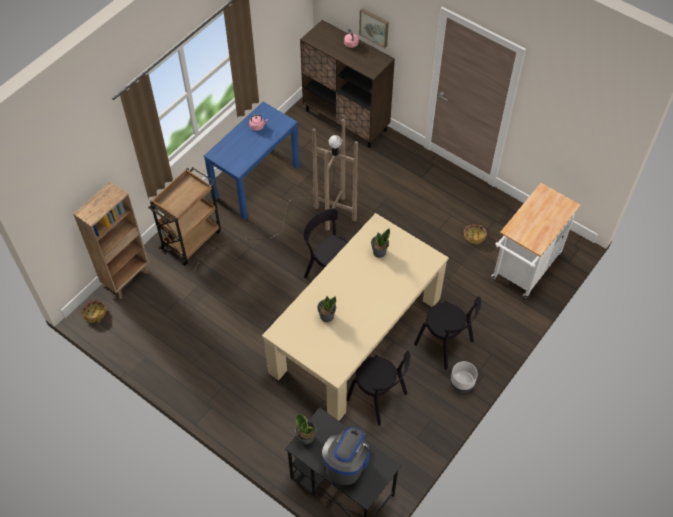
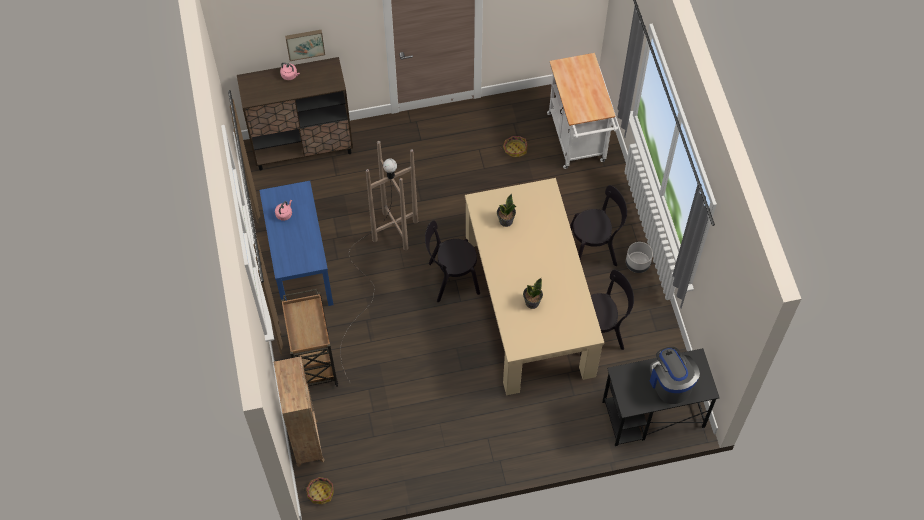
camera: 50 degrees left, 5 degrees up
(306, 437) = (626, 395): potted plant -> none

